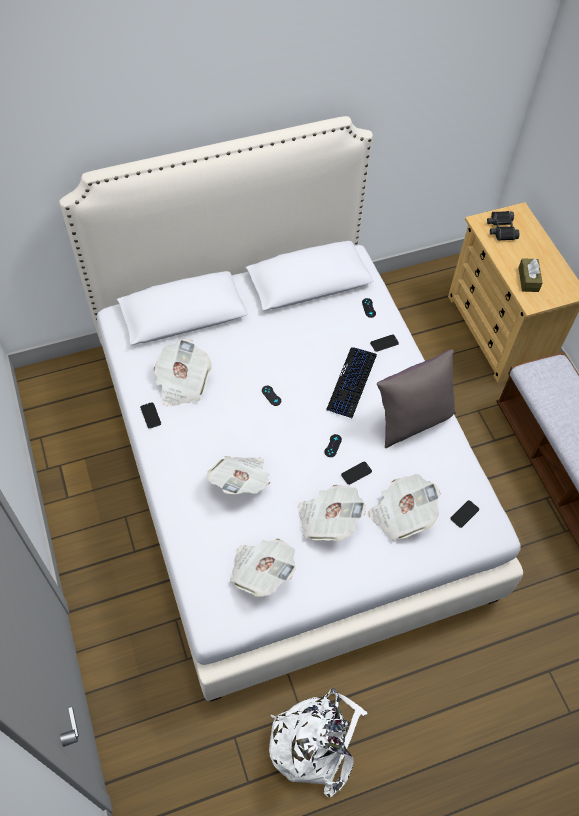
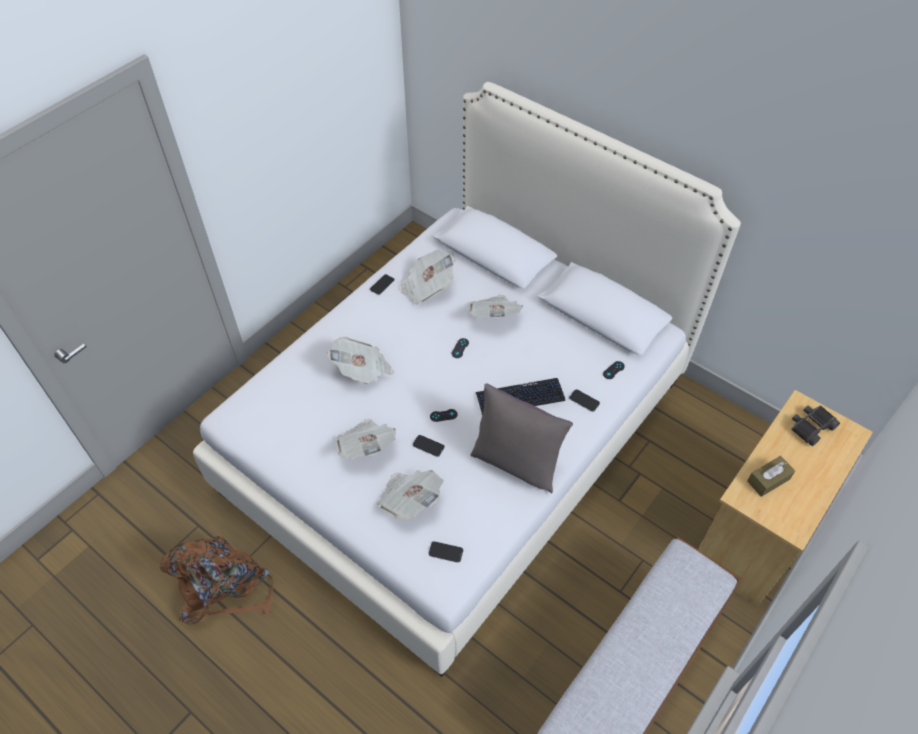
camera: 60 degrees right, 5 degrees down
(261, 571) = (288, 424): newspaper -> newspaper (494, 316)
(315, 741) = (223, 587): white backpack -> brown backpack

